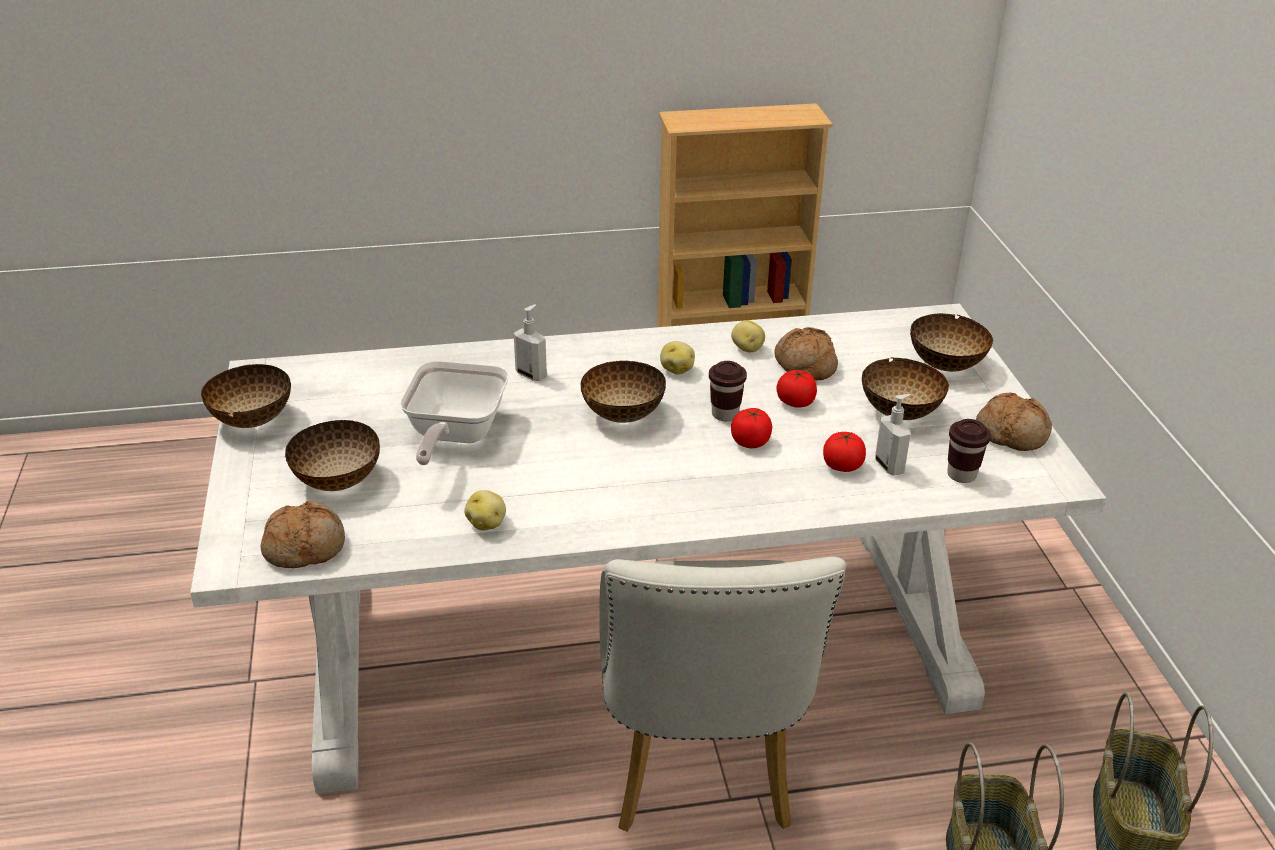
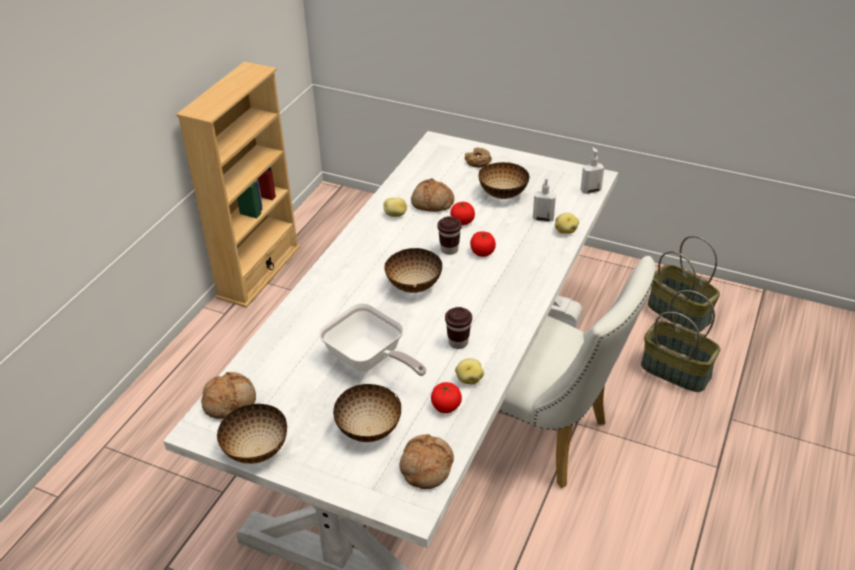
camera: 55 degrees left, 5 degrees up
(531, 374) = (336, 304): soap dispenser -> soap dispenser (590, 190)
(677, 369) = (389, 247): potato -> potato (565, 231)
(842, 466) = (530, 233): tomato -> tomato (446, 406)
(946, 365) = (478, 161): bowl -> donut
(961, 475) = (568, 201): brown cup -> brown cup (458, 342)
(1012, 433) = (550, 171): bread -> bread (230, 401)

